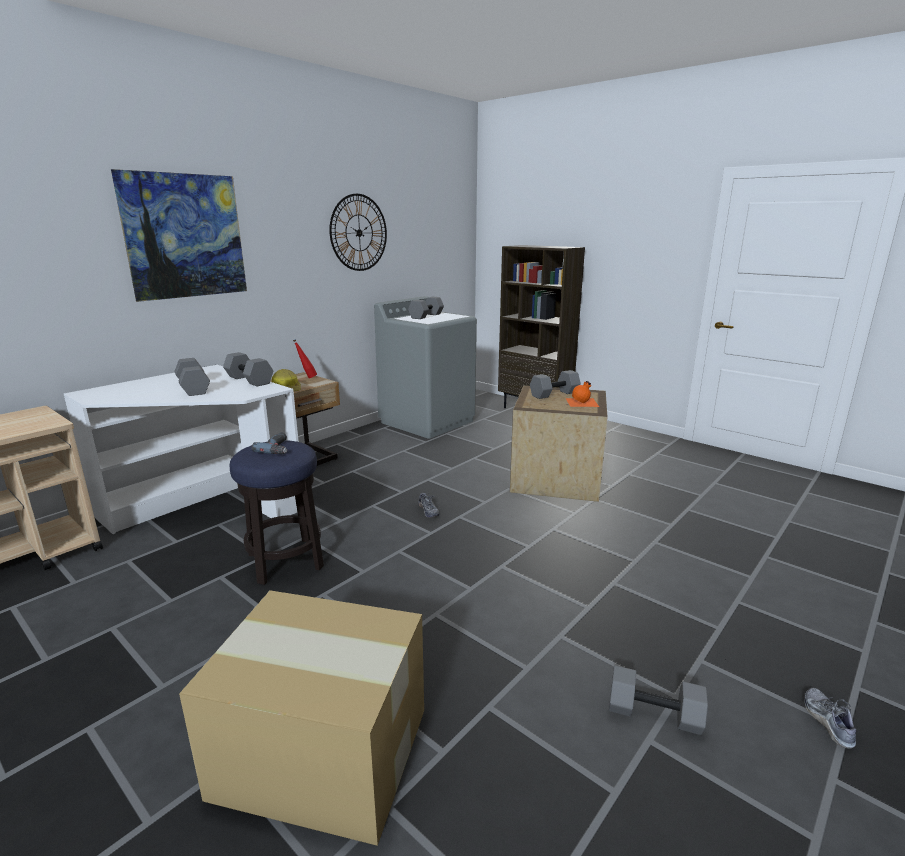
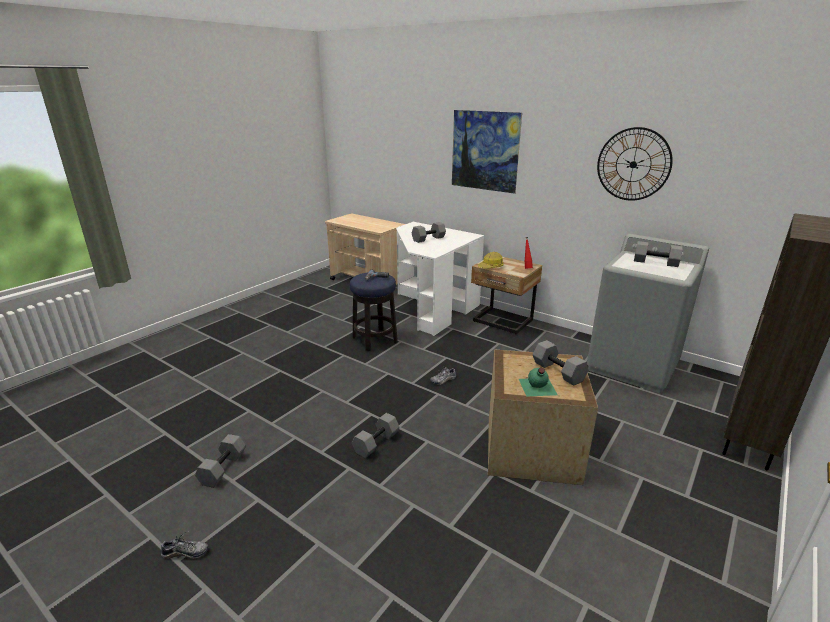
camera: 85 degrees right, 5 degrees up
(250, 380) = (449, 247): grey dumbbell -> grey dumbbell (376, 443)
(324, 754) = (239, 371): cardboard box -> none
(582, 402) = (537, 387): orange bottle -> green bottle

